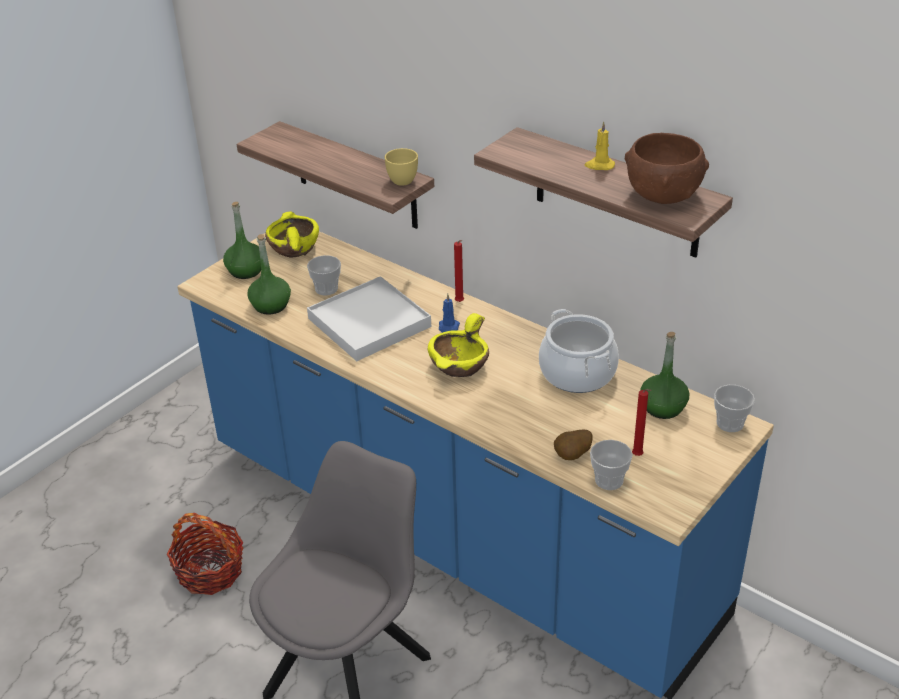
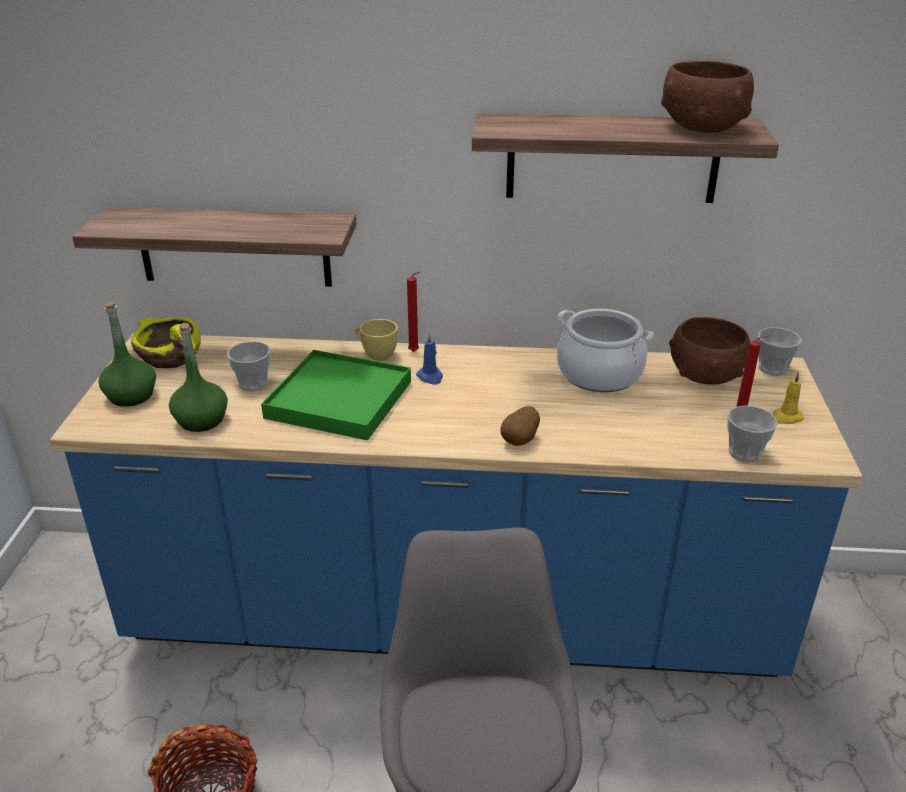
camera: 35 degrees left, 5 degrees down
(369, 322) = (340, 399): white tray -> green tray
(400, 179) = (321, 222): yellow cup -> yellow cup (376, 354)
(459, 365) = (482, 406): yellow bowl -> none
(573, 456) = (687, 445): potato -> potato (520, 441)
(599, 165) = (608, 121): yellow candle -> yellow candle (786, 417)
(662, 407) = (705, 376): green bottle -> brown bowl

